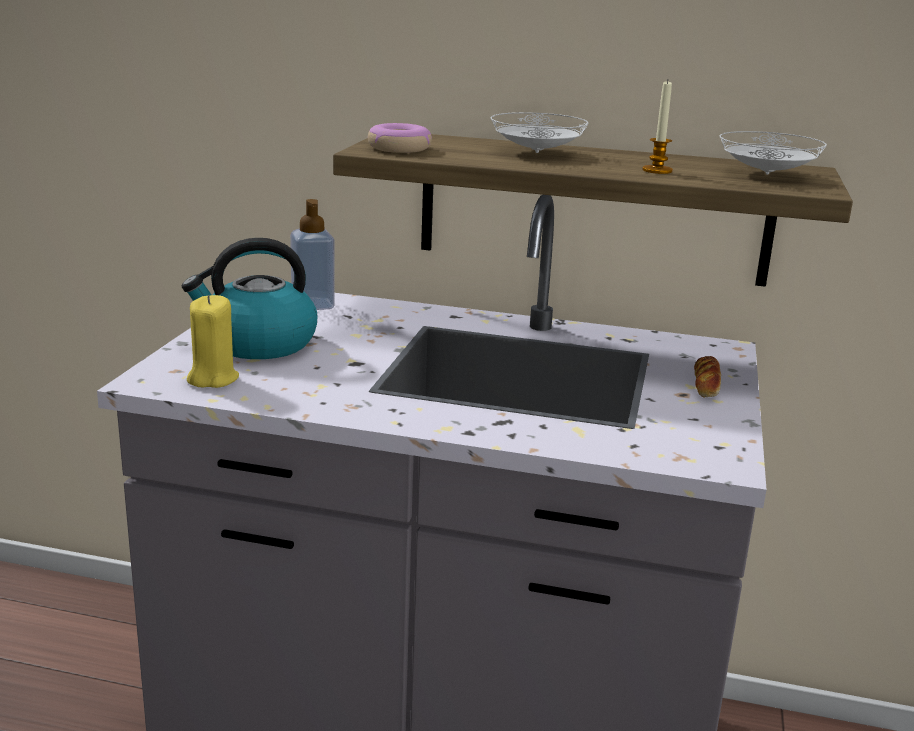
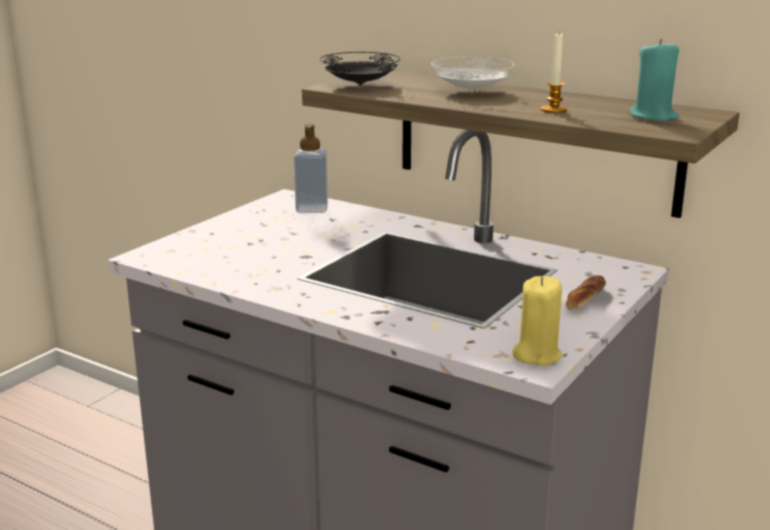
camera: 20 degrees right, 0 degrees up
(212, 378) = (191, 258): yellow candle -> yellow candle (536, 354)
(258, 344) = (245, 235): kettle -> none
(399, 148) = (360, 85): donut -> black plate
(766, 174) = (653, 116): white plate -> turquoise candle

